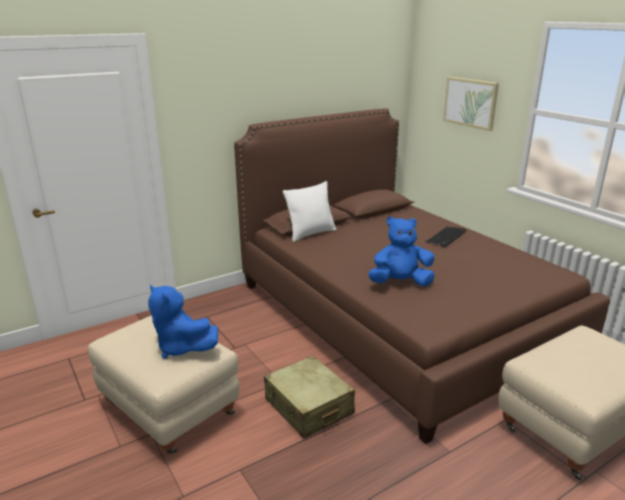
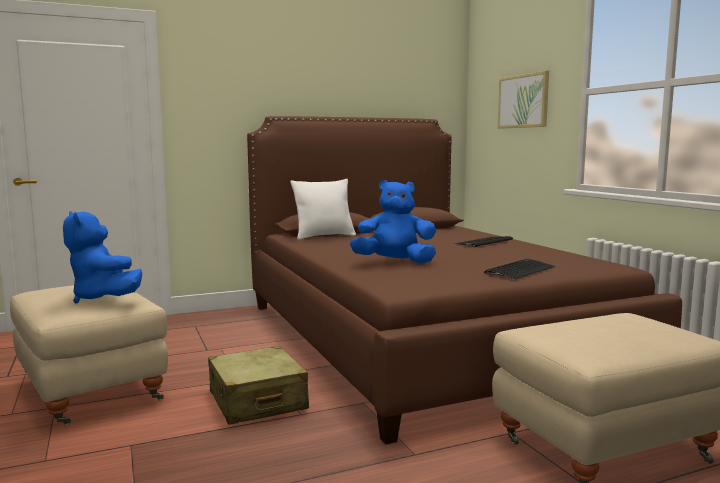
camera: 10 degrees right, 15 degrees down
(500, 288) = (520, 270): none -> keyboard

